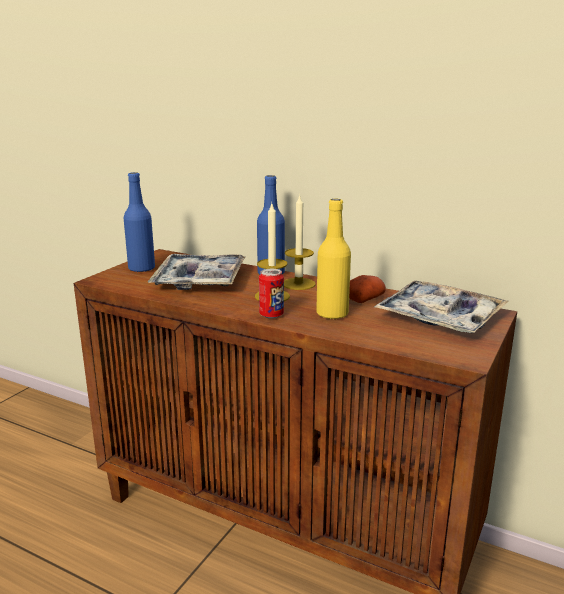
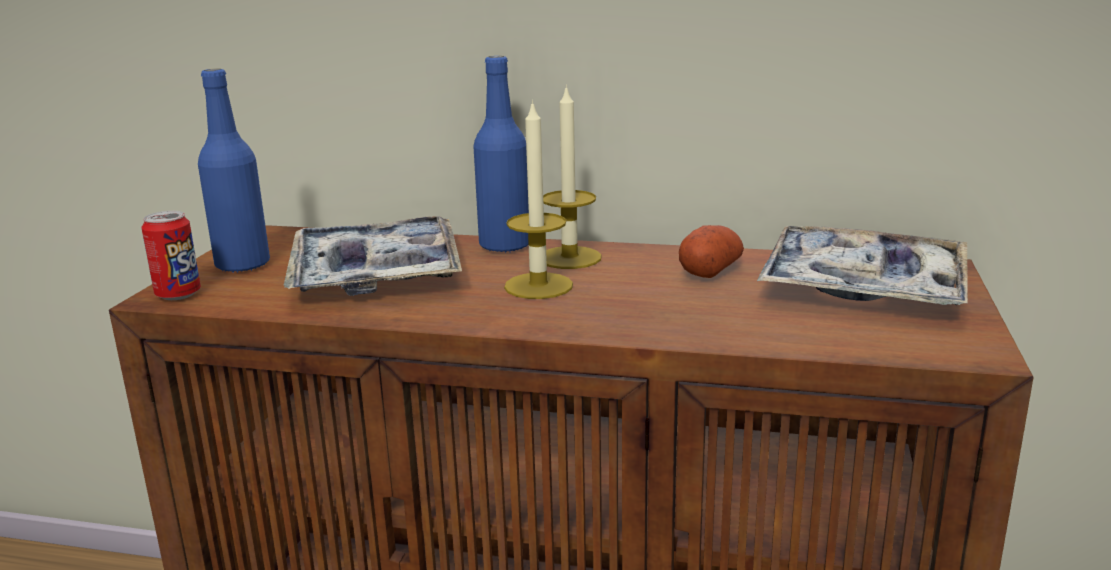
camera: 15 degrees left, 0 degrees up
(271, 315) = (564, 321): can -> can (178, 294)
(332, 314) = (674, 304): yellow bottle -> none

